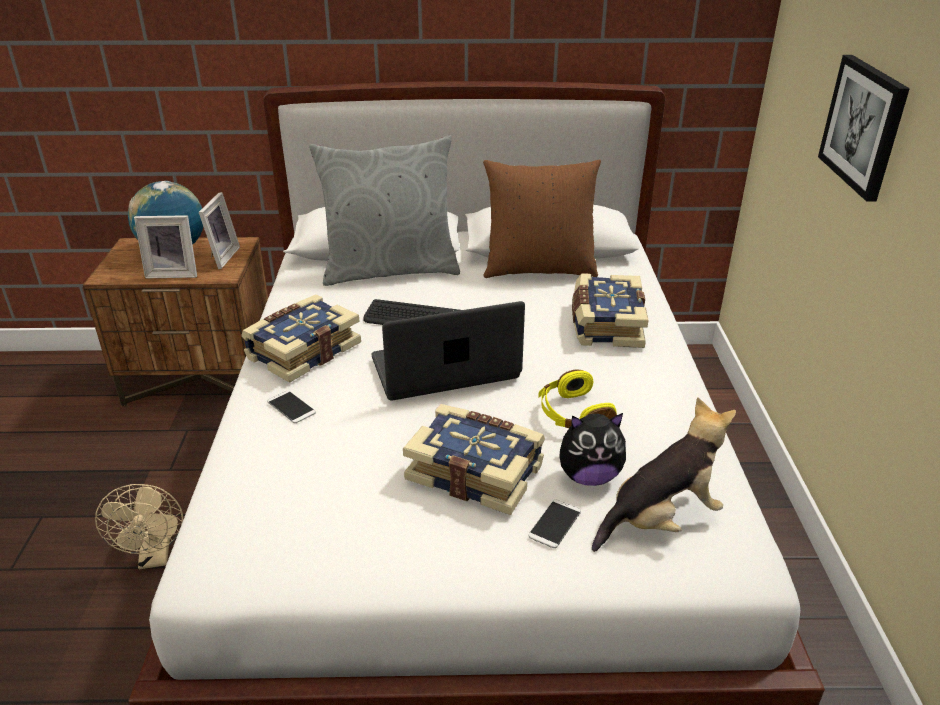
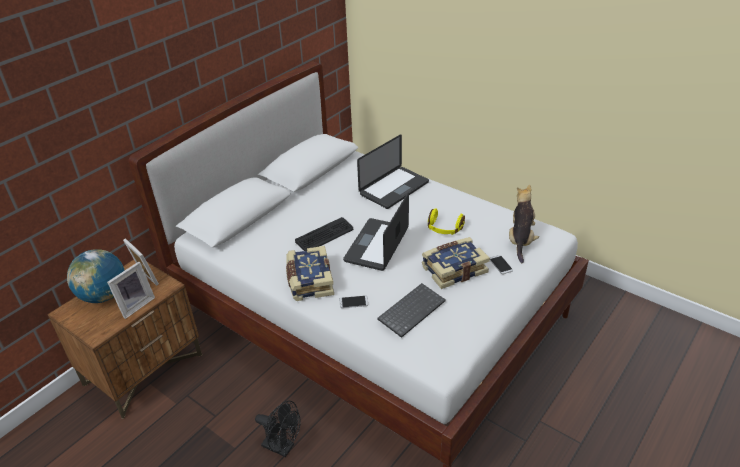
camera: 50 degrees left, 5 degrees up
(155, 557) = (282, 447): beige fan -> black fan
(319, 469) = (411, 310): none -> keyboard
(390, 270) = (267, 223): grey pillow -> none
(539, 269) = (327, 181): brown pillow -> none
(589, 476) = (483, 244): plush toy -> none
(605, 324) = (394, 188): book -> laptop
(864, 126) = (451, 52): picture -> none

